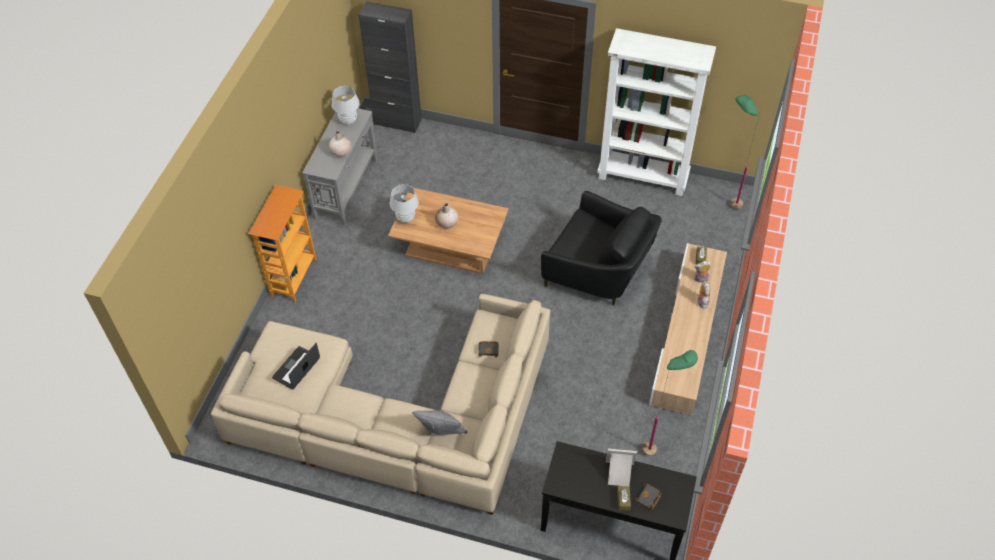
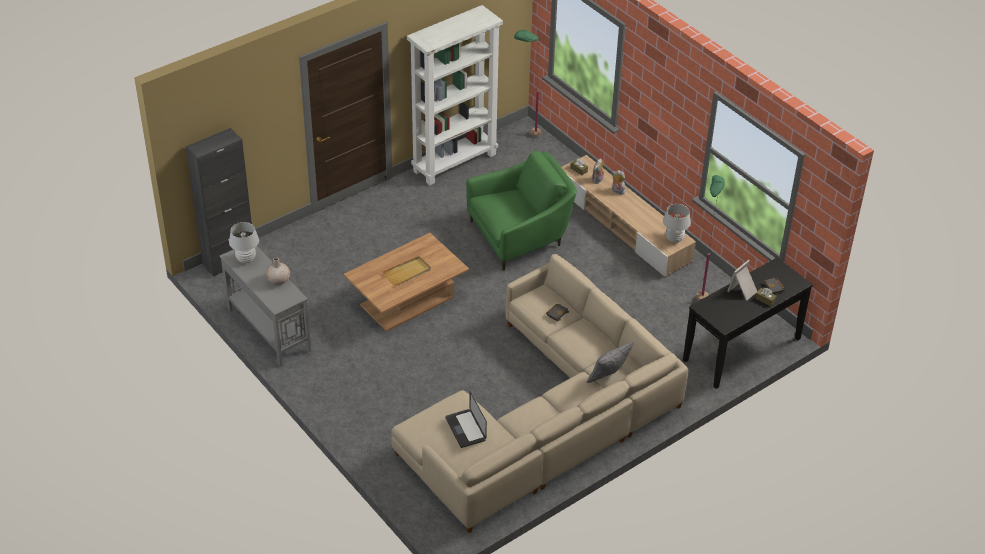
camera: 55 degrees left, 10 degrees down
(293, 277) = (333, 410): bookcase -> none
(405, 218) = (375, 292): white table lamp -> white table lamp (674, 239)
(447, 223) = (407, 272): beige vase -> beige tray
(598, 272) = (520, 236): black armchair -> green armchair

